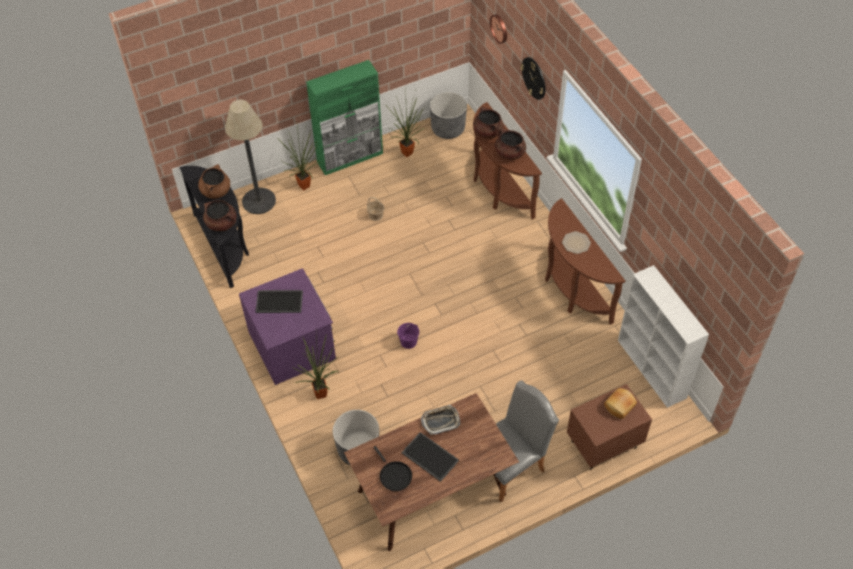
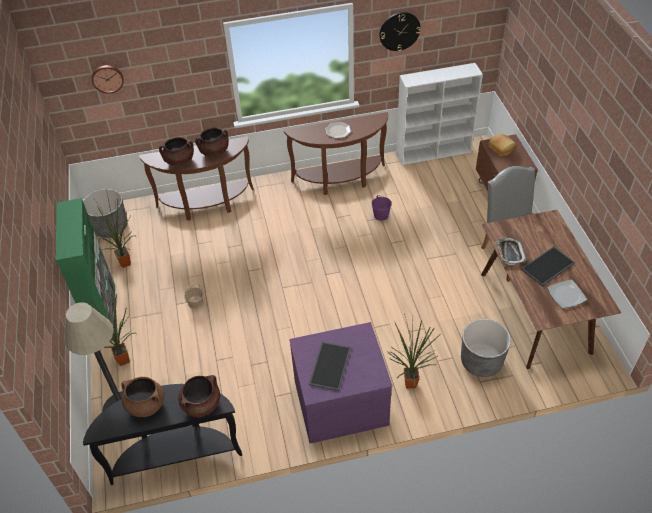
camera: 75 degrees left, 5 degrees down
(394, 475) = (566, 295): black frying pan -> plate
(408, 341) = (364, 301): purple bucket -> purple bucket (381, 215)
(534, 78) = (182, 75): wall clock -> wall clock (399, 31)

